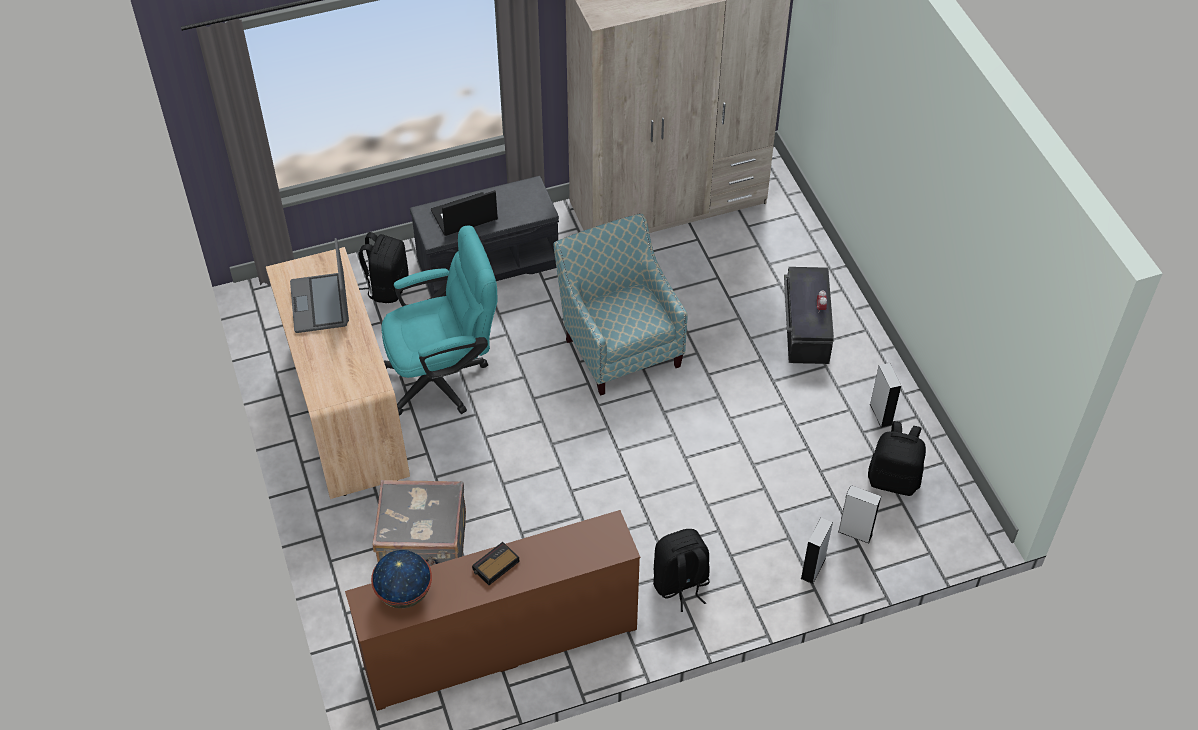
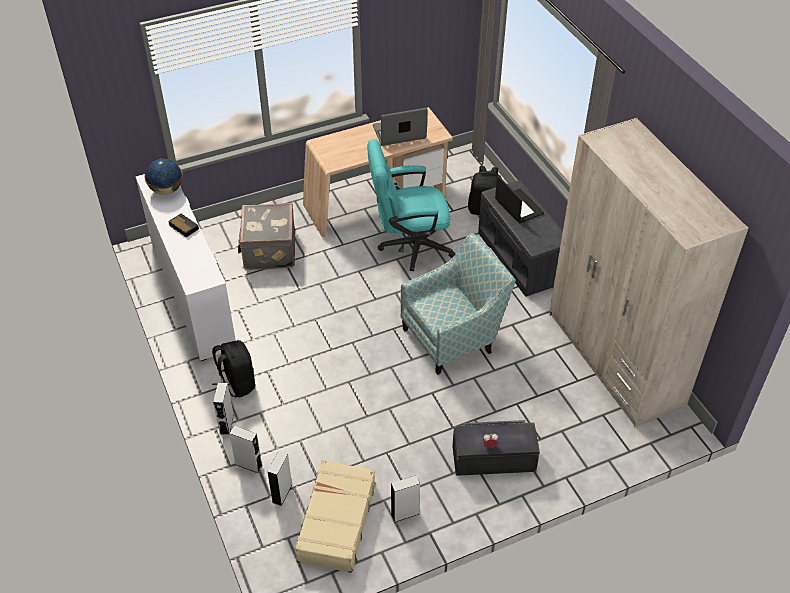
camera: 85 degrees right, 5 degrees down
(444, 377) = (409, 246): turquoise office chair -> turquoise office chair turned 105 degrees clockwise
(500, 645) = (192, 293): brown dresser -> white dresser
(748, 594) = (226, 424): none -> grey speaker
(894, 479) = (336, 522): black backpack -> beige suitcase

